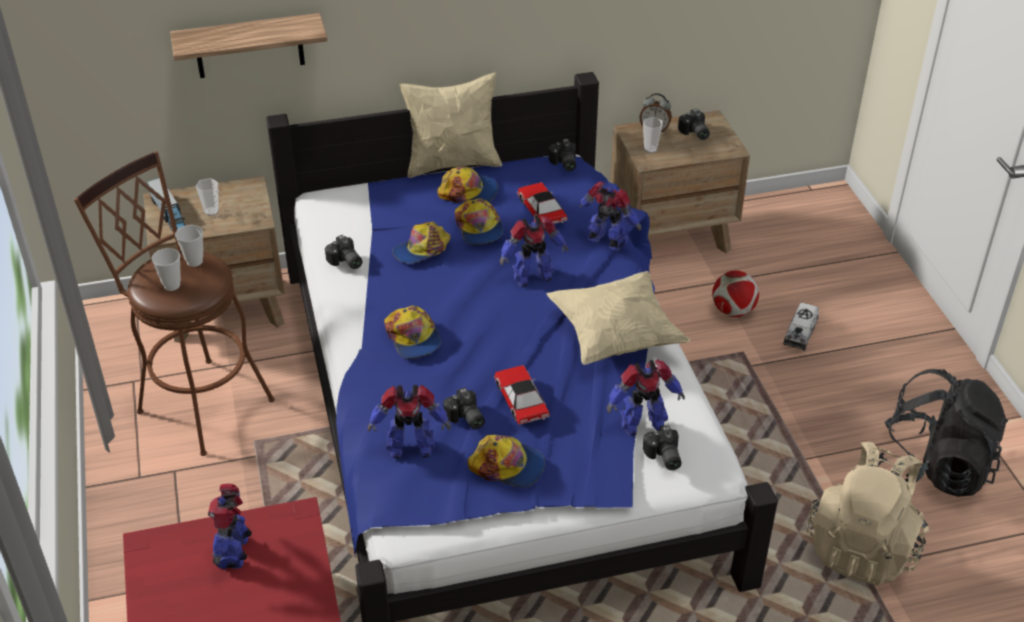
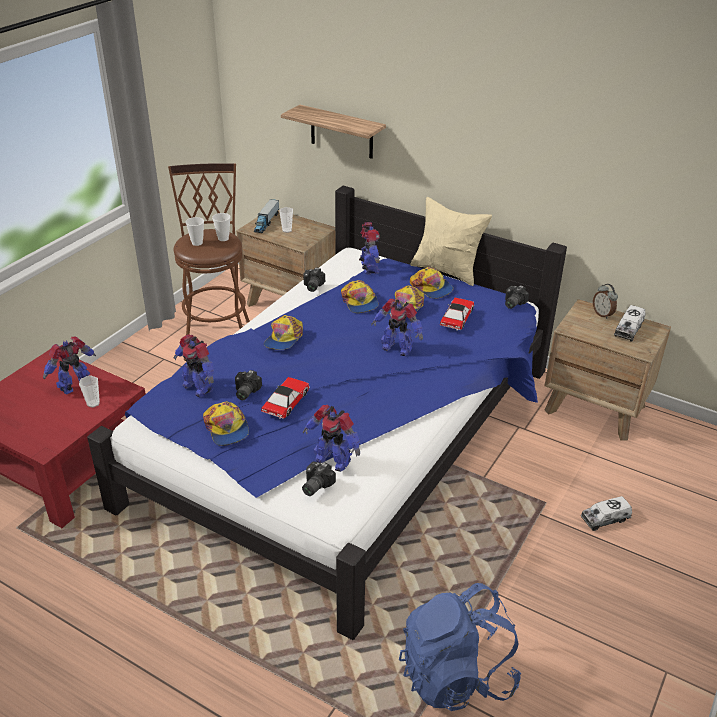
camera: 45 degrees right, 5 degrees down
(422, 250) = (359, 302): cap -> cap turned 120 degrees counterclockwise
(607, 242) = (468, 355): toy robot -> toy robot (369, 268)
(615, 336) = (394, 406): beige pillow -> none
(650, 149) = (582, 323): cup -> cup (93, 403)
(694, 133) = (628, 330): camera -> toy truck
(733, 311) = (575, 475): football -> none
(863, 547) = (456, 675): beige backpack -> blue backpack
(932, 468) = (583, 670): black backpack -> none

